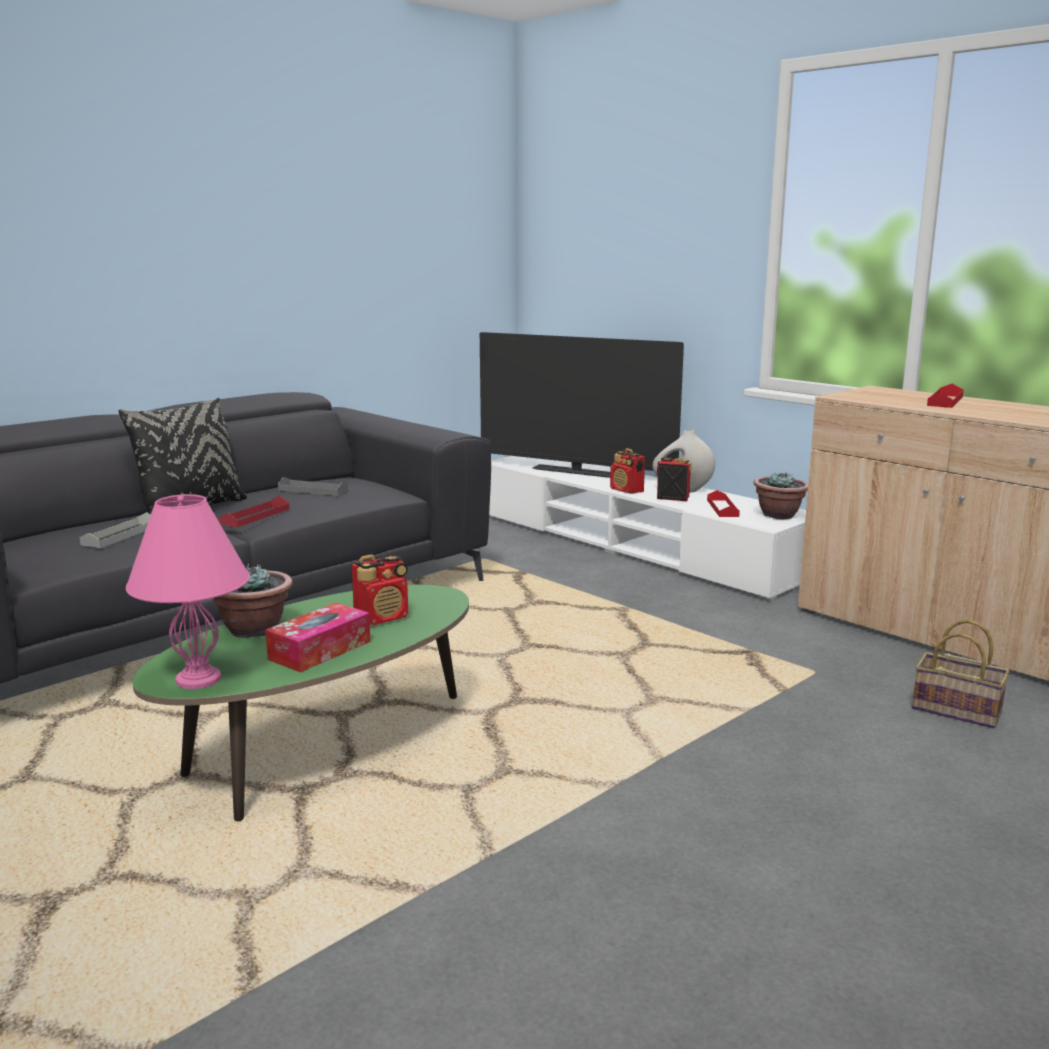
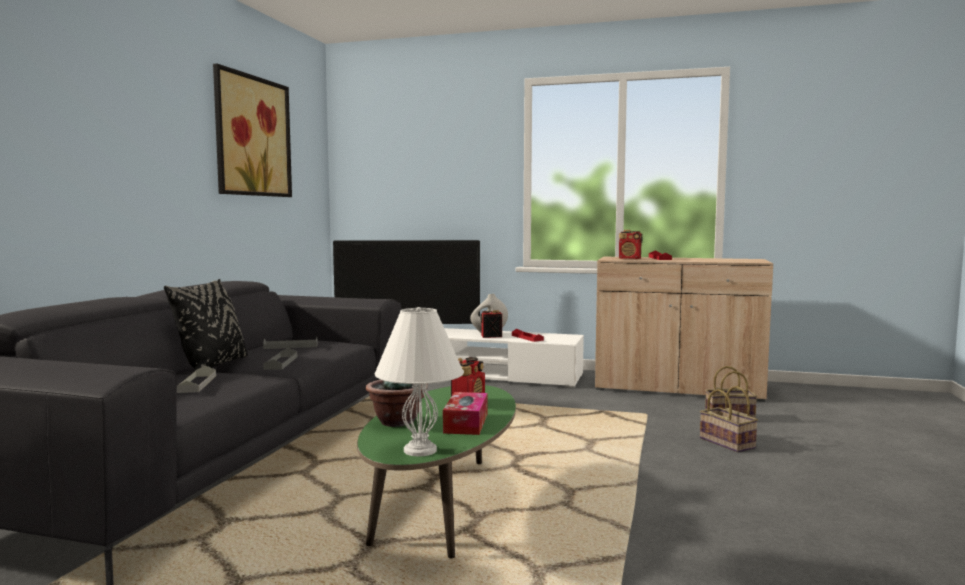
camera: 30 degrees left, 10 degrees down
(198, 679) = (419, 450): pink table lamp -> white table lamp
(255, 516) = (281, 363): red tray -> grey tray
(363, 185) = (253, 136): none -> picture
(627, 490) = (458, 336): radio -> radio (630, 258)
(779, 515) = (562, 337): potted plant -> none
(874, 758) = (728, 443): none -> basket

